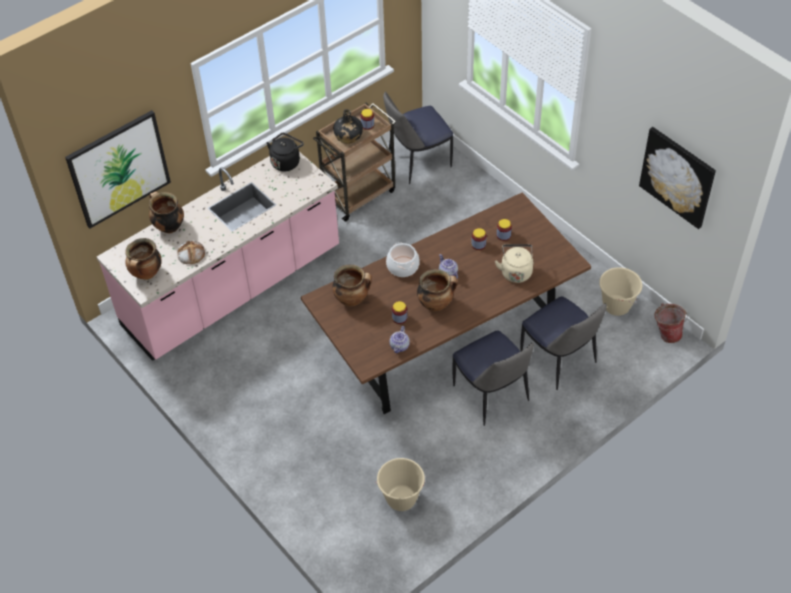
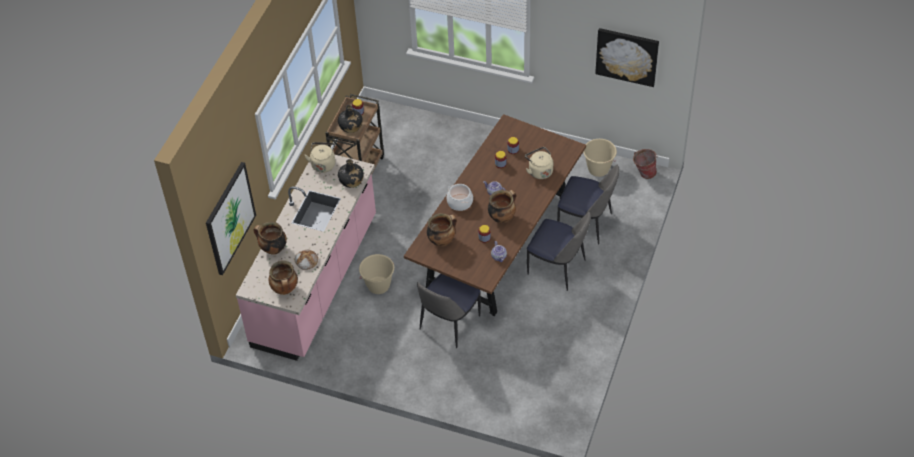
camera: 30 degrees left, 0 degrees up
(286, 162) = (323, 164): black kettle -> beige kettle
(300, 191) = (351, 181): none -> black bottle
(401, 498) = (547, 365): beige bucket -> beige bucket (378, 286)
(417, 162) = (384, 128): chair -> chair (449, 324)

